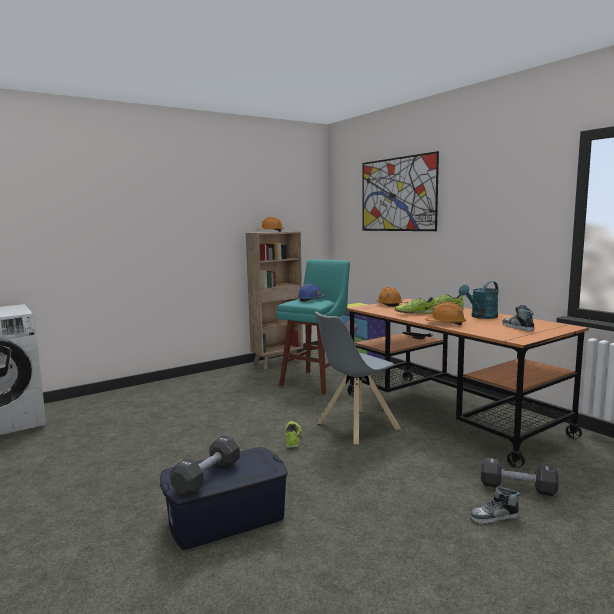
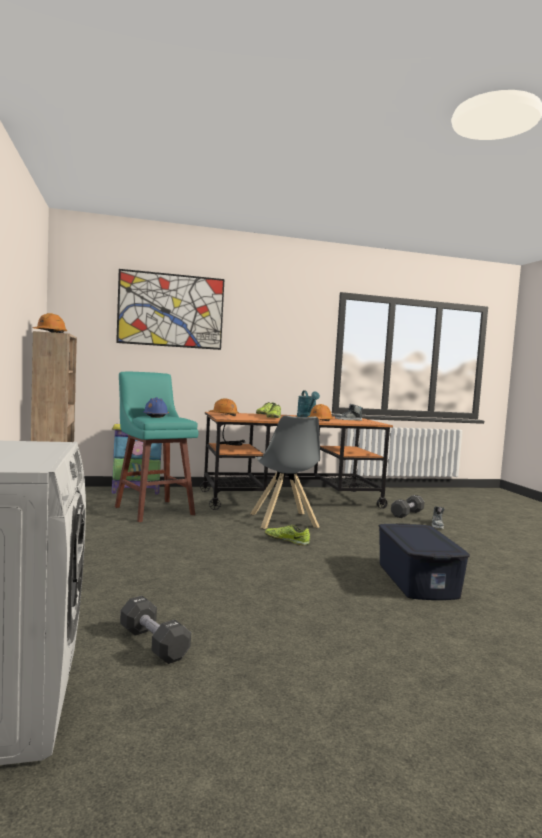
camera: 70 degrees left, 5 degrees down
(207, 477) = (431, 542): black dumbbell -> black dumbbell (153, 644)

